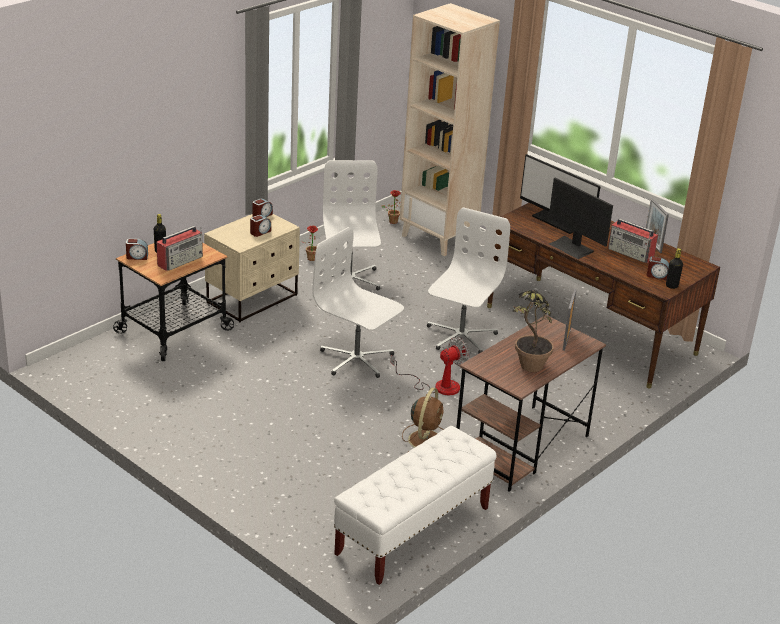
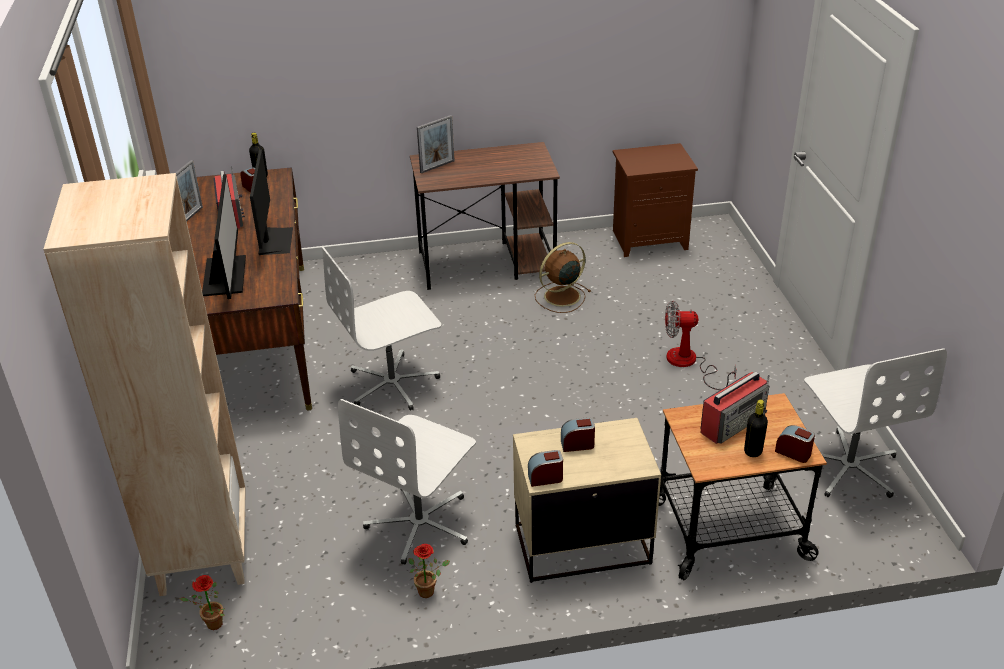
camera: 140 degrees left, 5 degrees up
(181, 260) = (733, 423): radio -> radio turned 150 degrees clockwise
(356, 359) = (538, 399): white office chair -> white office chair (849, 466)
(412, 531) = (650, 239): white bench -> brown nightstand
(438, 386) = (489, 339): fan -> fan (689, 363)
(527, 369) = (508, 157): potted plant -> none

